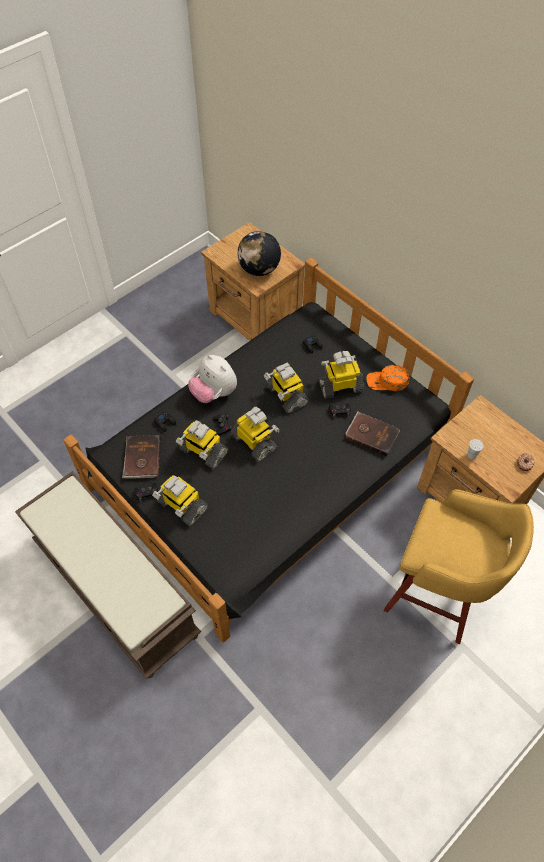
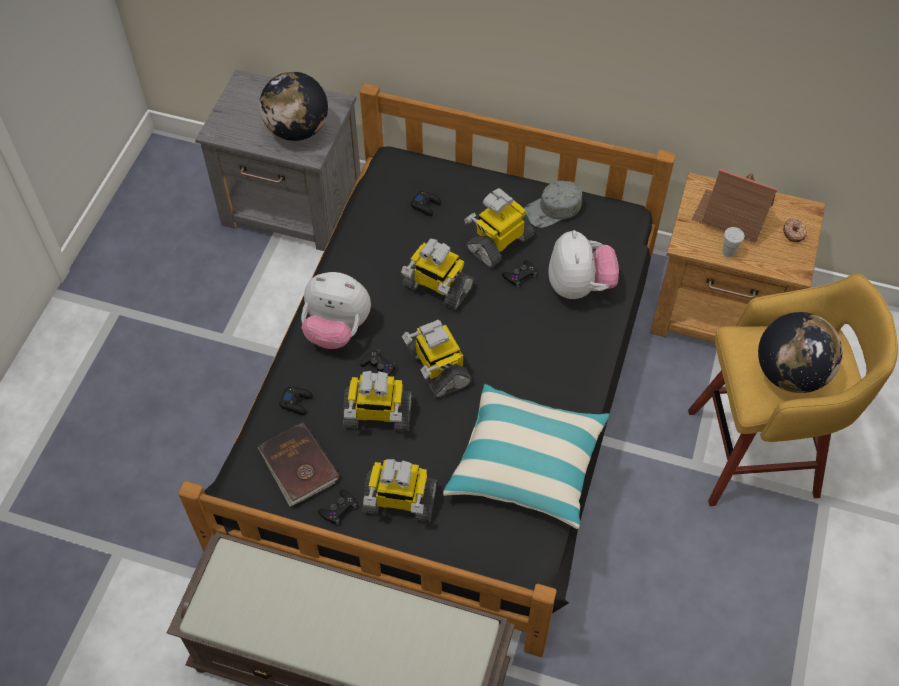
camera: 30 degrees left, 0 degrees up
(255, 318) = (293, 206): brown nightstand -> grey nightstand
(255, 442) = (438, 368): toy robot -> toy robot turned 135 degrees counterclockwise
(268, 522) = (526, 464): none -> pillow
(371, 434) = (579, 286): brown book -> plush toy
(387, 381) = (553, 209): orange cap -> grey cap
(452, 549) = (790, 373): none -> globe
(489, 434) = (731, 216): none -> toy house

